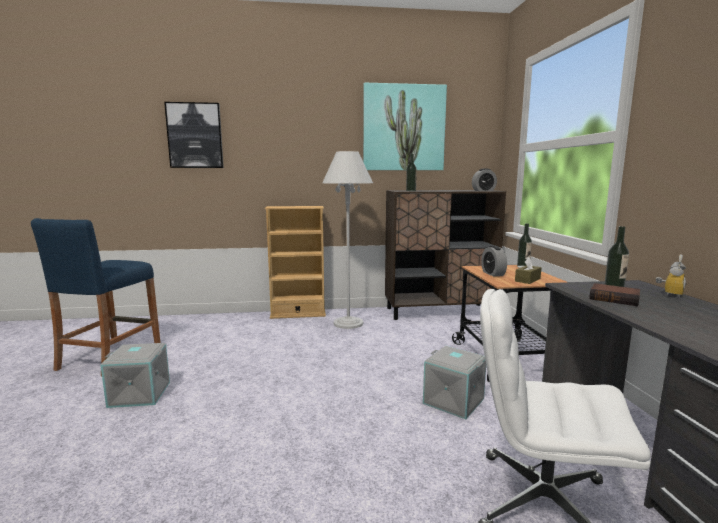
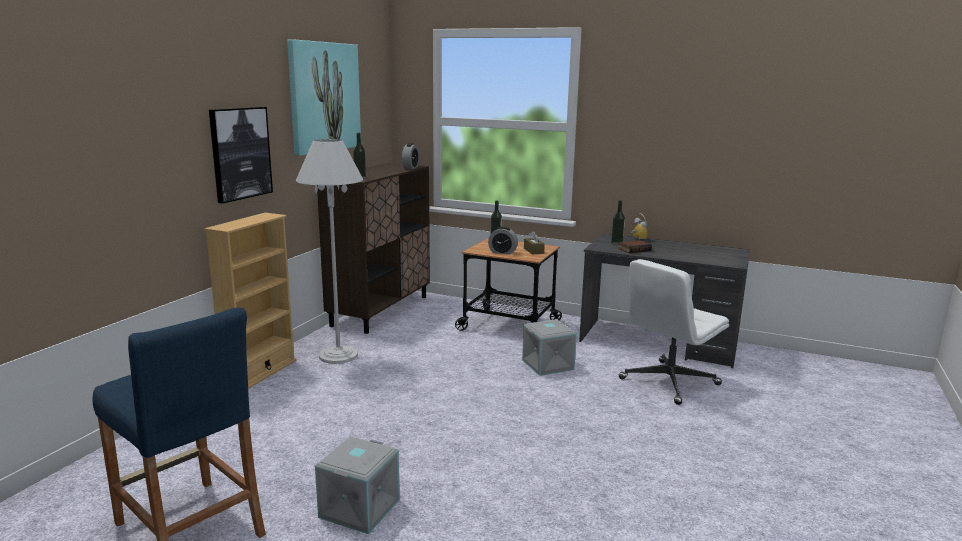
camera: 60 degrees left, 5 degrees up
(195, 135) = (88, 126): picture -> picture (240, 153)

